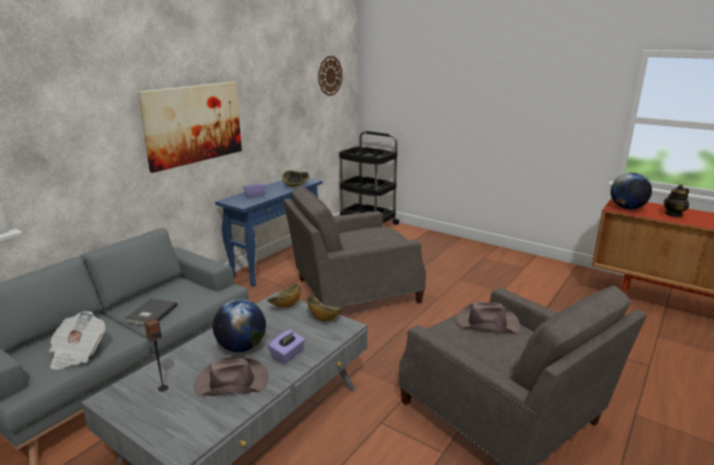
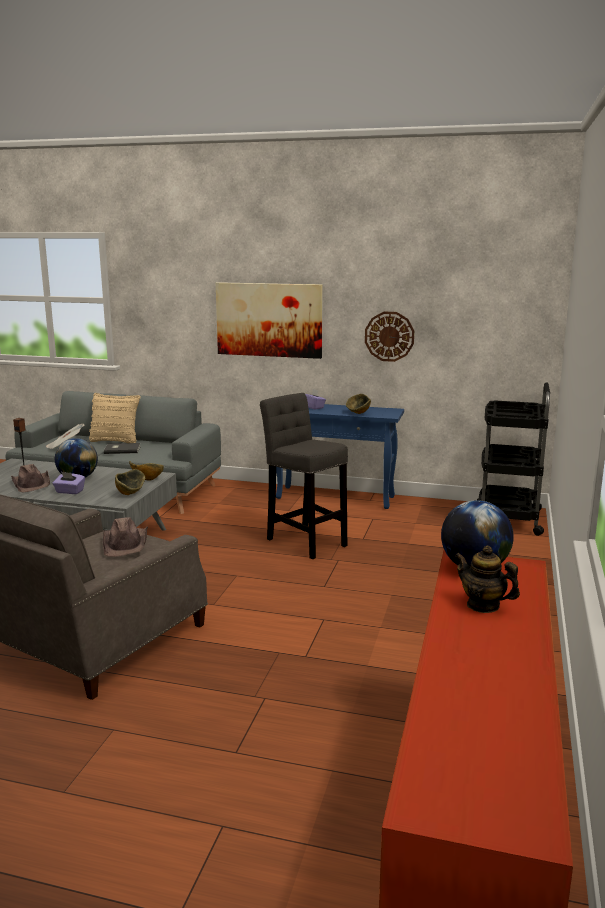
camera: 70 degrees right, 5 degrees down
(105, 315) = (116, 441): none -> beige pillow
(330, 76) = (493, 294): wall clock -> wall clock (389, 336)
(354, 291) = (304, 541): grey armchair -> grey stool

